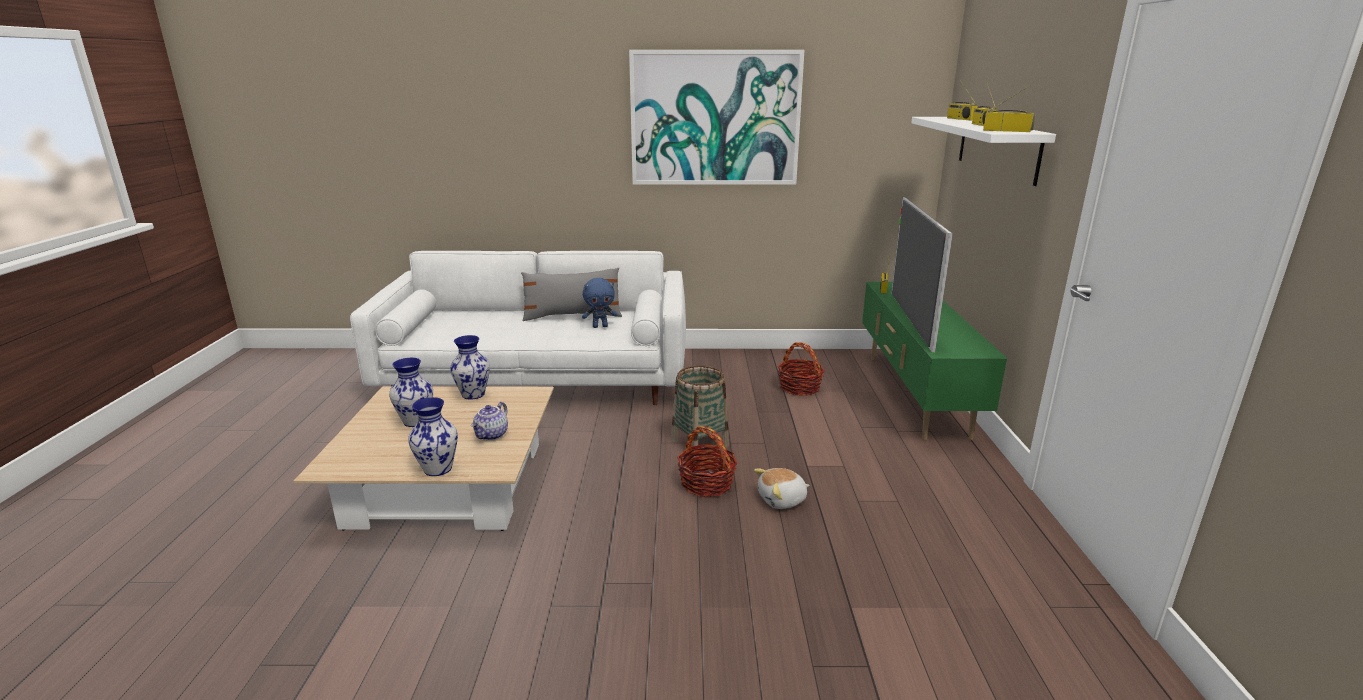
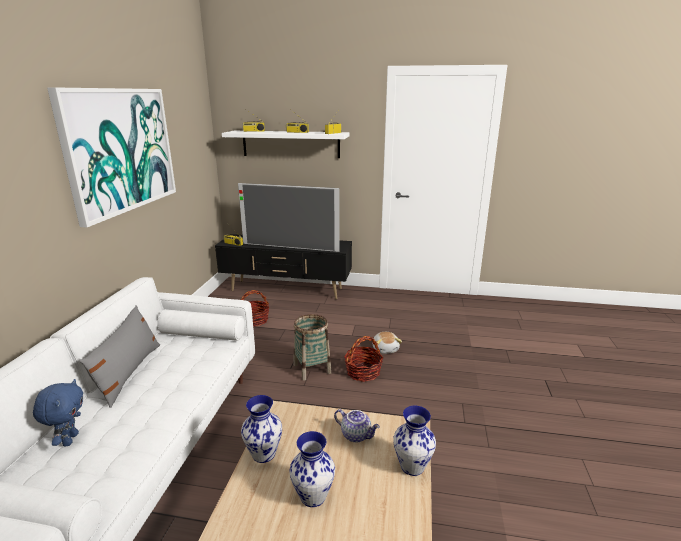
camera: 80 degrees left, 0 degrees up
(600, 326) = (175, 357): blue plush toy -> blue plush toy (69, 439)
(914, 395) = (287, 290): green tv stand -> black tv stand

